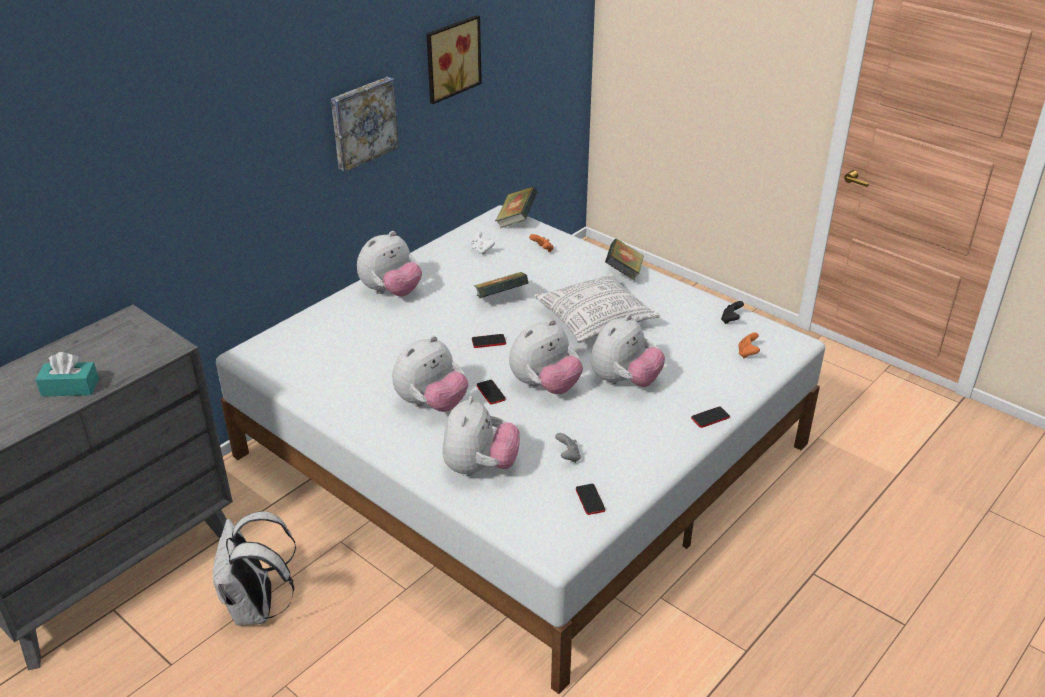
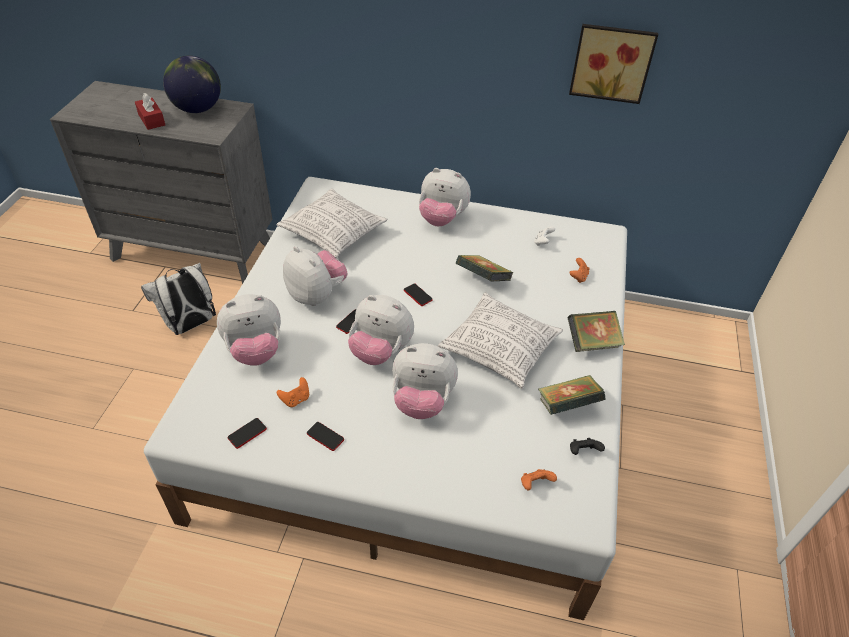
camera: 60 degrees right, 10 degrees up
(70, 387) = (151, 120): turquoise tissue box -> red tissue box
(93, 347) = (198, 109): none -> globe
(343, 366) = (334, 233): none -> pillow
(363, 122) = (487, 74): picture -> none
(431, 404) = (317, 295): plush toy -> plush toy turned 150 degrees counterclockwise
(516, 220) = (609, 244): book -> book (567, 406)
(568, 456) = (296, 399): grey game controller -> orange game controller
(710, 418) = (407, 485): phone -> phone (325, 436)

